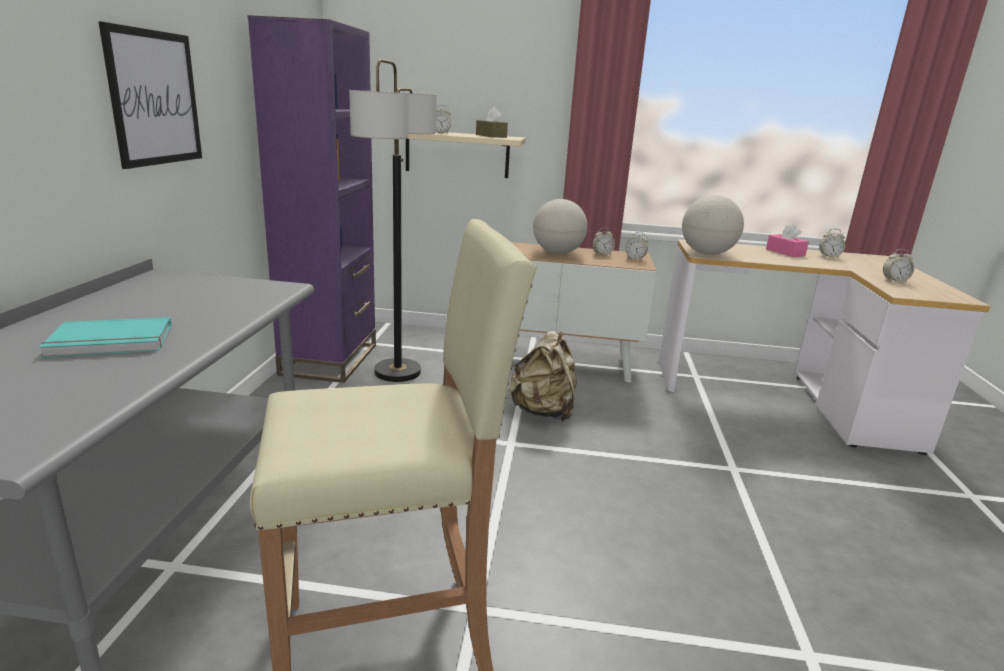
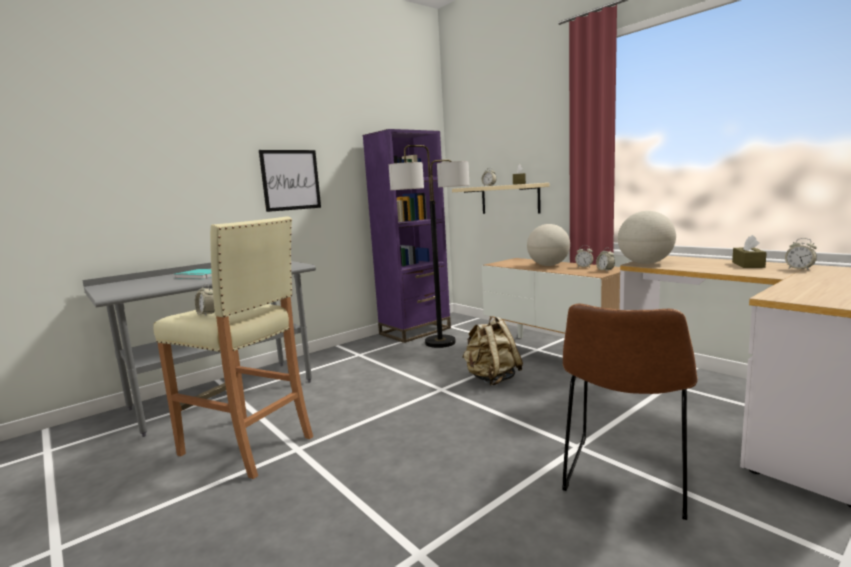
camera: 45 degrees right, 10 degrees down
(785, 252) = (748, 265): pink tissue box -> brown tissue box
(806, 487) = (626, 479): none -> brown chair
(894, 281) = (813, 288): alarm clock -> alarm clock (207, 314)

